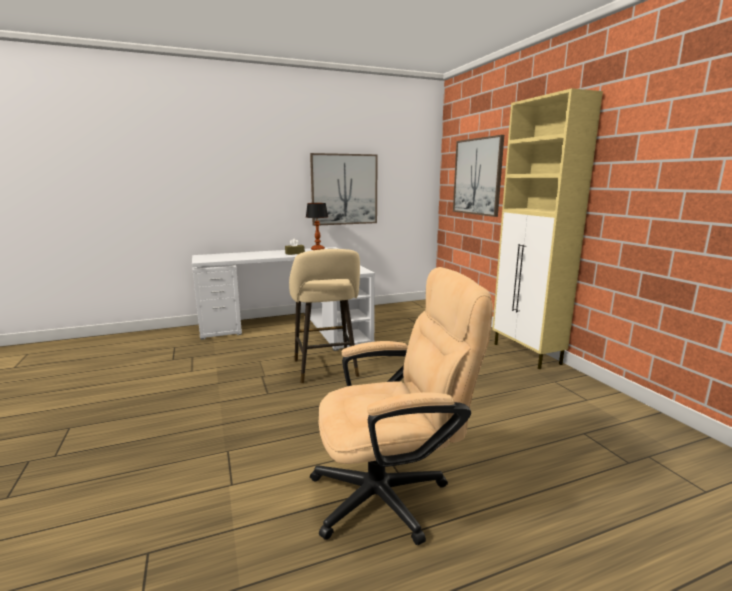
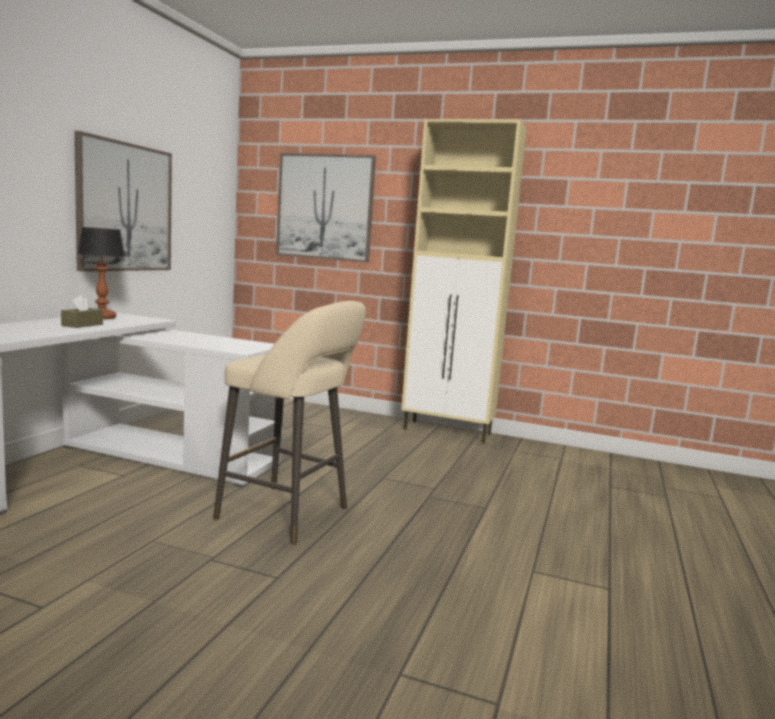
camera: 50 degrees left, 5 degrees down
(392, 494) = (624, 604): beige office chair -> none

